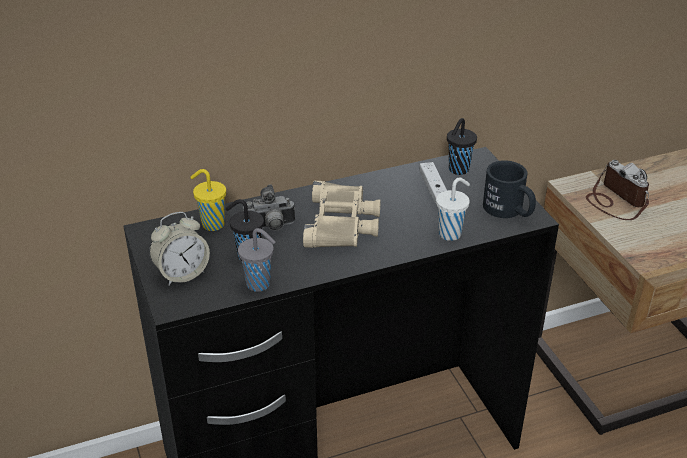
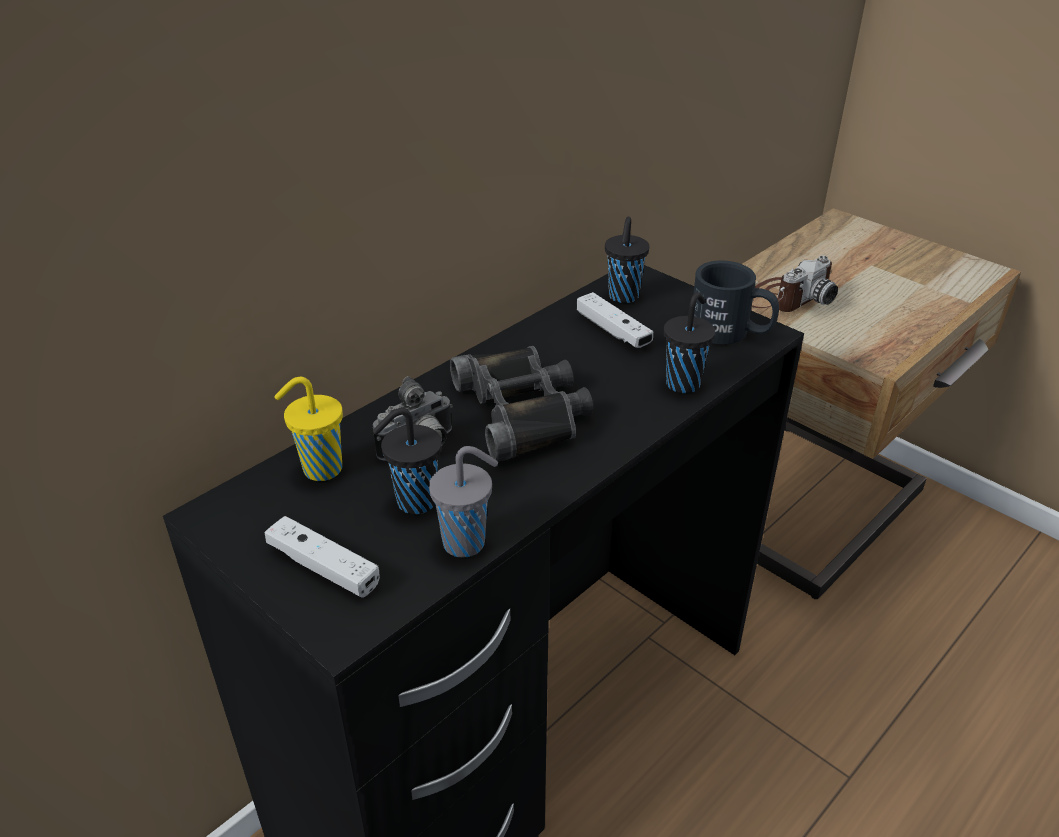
camera: 25 degrees left, 0 degrees up
(182, 274) = (323, 567): alarm clock -> white game controller
(342, 223) = (523, 411): beige binoculars -> black binoculars
(451, 233) = (684, 383): white cup -> black cup
(615, 200) = (787, 297): camera -> camera turned 105 degrees clockwise

